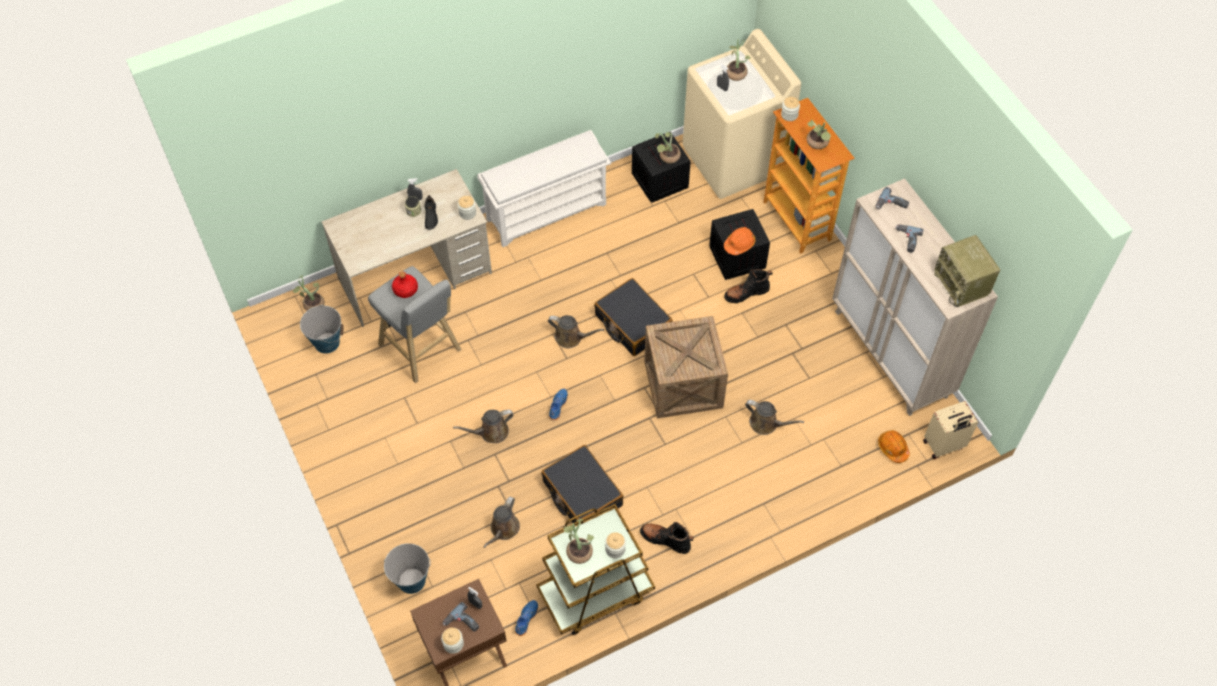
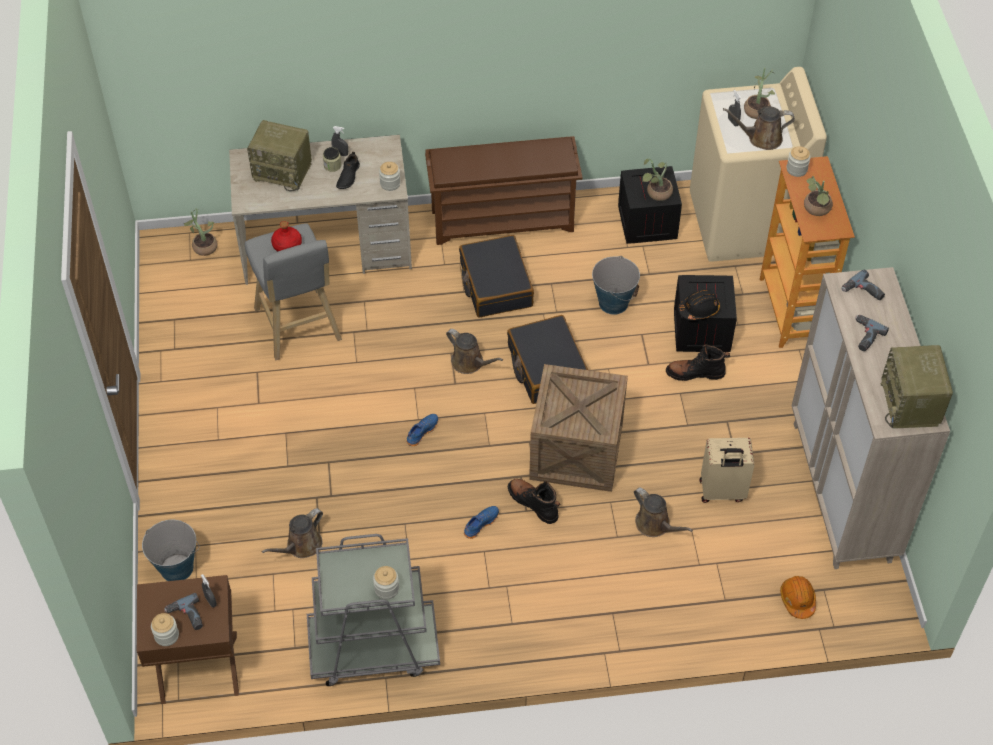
camera: 20 degrees right, 5 degrees down
(327, 342) = (201, 290): bucket -> bucket (613, 302)
(375, 227) = (283, 171): none -> radio
(491, 432) = (335, 438): brown watering can -> brown watering can (761, 138)
(526, 619) = (282, 650): blue shoe -> blue shoe (480, 523)
(547, 210) = (503, 220): white shoe rack -> brown shoe rack
(578, 549) = (345, 575): potted plant -> none
(582, 493) = (406, 535): black suitcase -> black suitcase (495, 285)
(595, 592) = (373, 648): brown cart -> grey cart
(665, 540) = (479, 616): black boot -> black boot (533, 503)
(739, 244) = (699, 310): orange hard hat -> black hard hat
(944, 445) = (863, 616): beige suitcase -> beige suitcase (722, 492)

